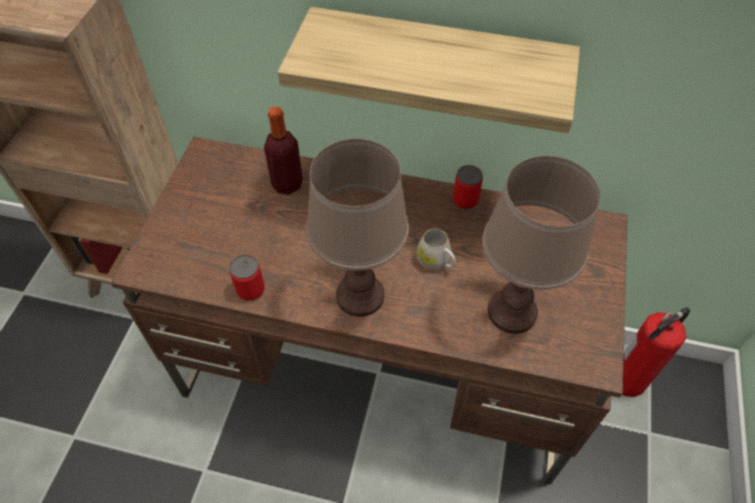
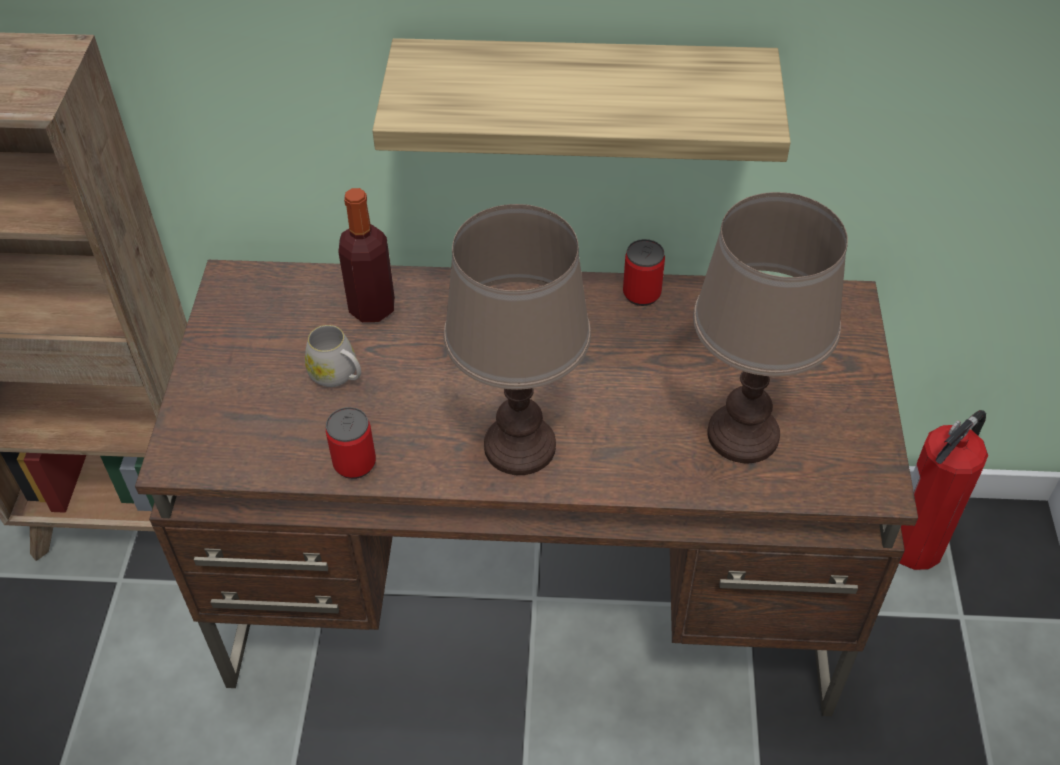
camera: 10 degrees left, 5 degrees down
(436, 262) = (619, 383): white mug -> white mug (338, 376)

